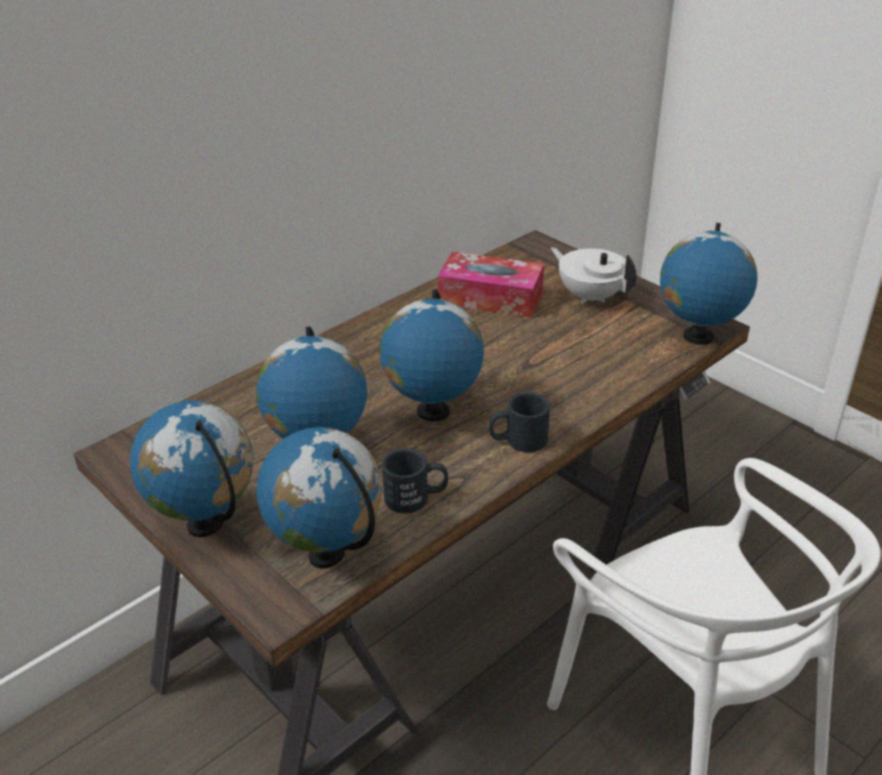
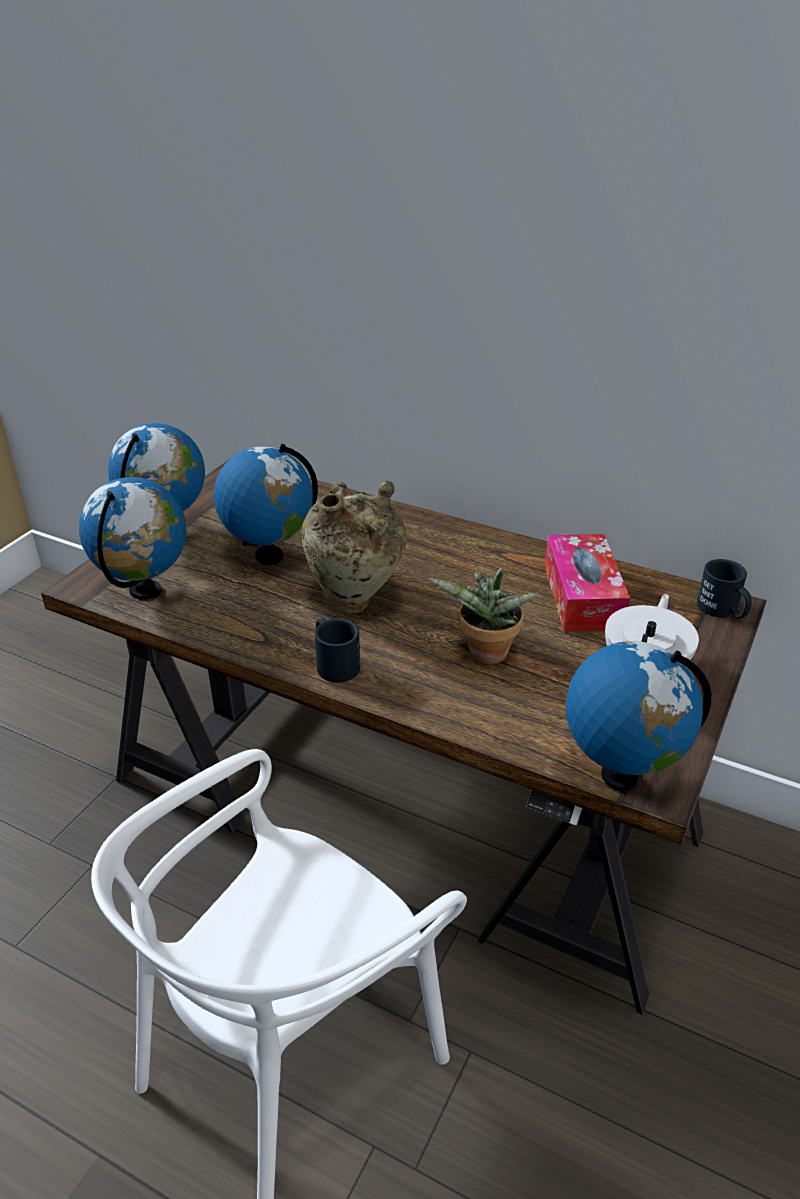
camera: 70 degrees right, 0 degrees up
(416, 497) = (228, 619): black mug -> black mug (723, 610)
(432, 412) = (355, 602): globe -> beige vase
(544, 360) = (485, 656): none -> potted plant

